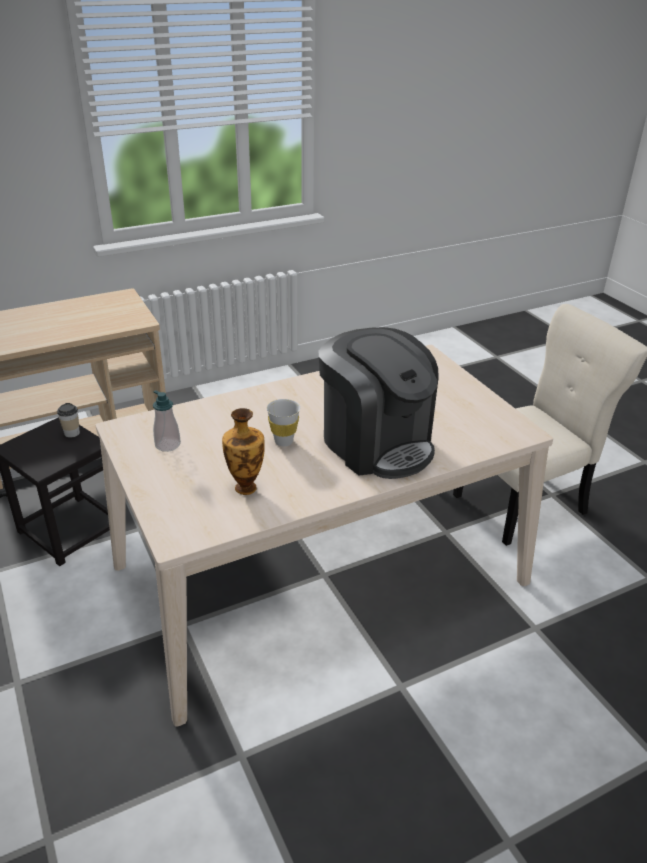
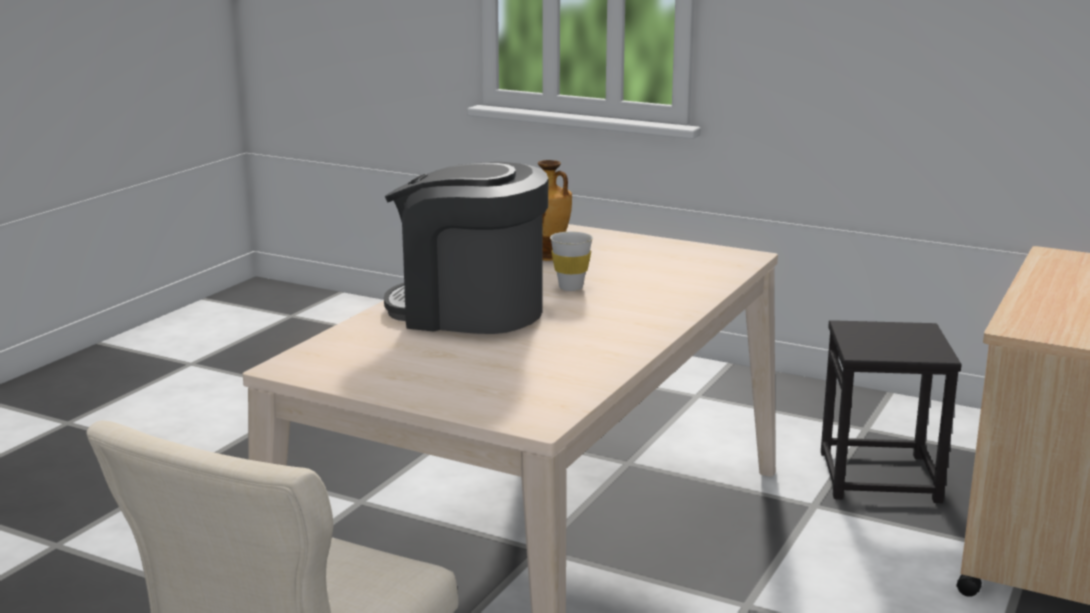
camera: 145 degrees right, 15 degrees down
(72, 433) = (903, 353): cup -> none
(167, 445) = (675, 259): soap dispenser -> none

